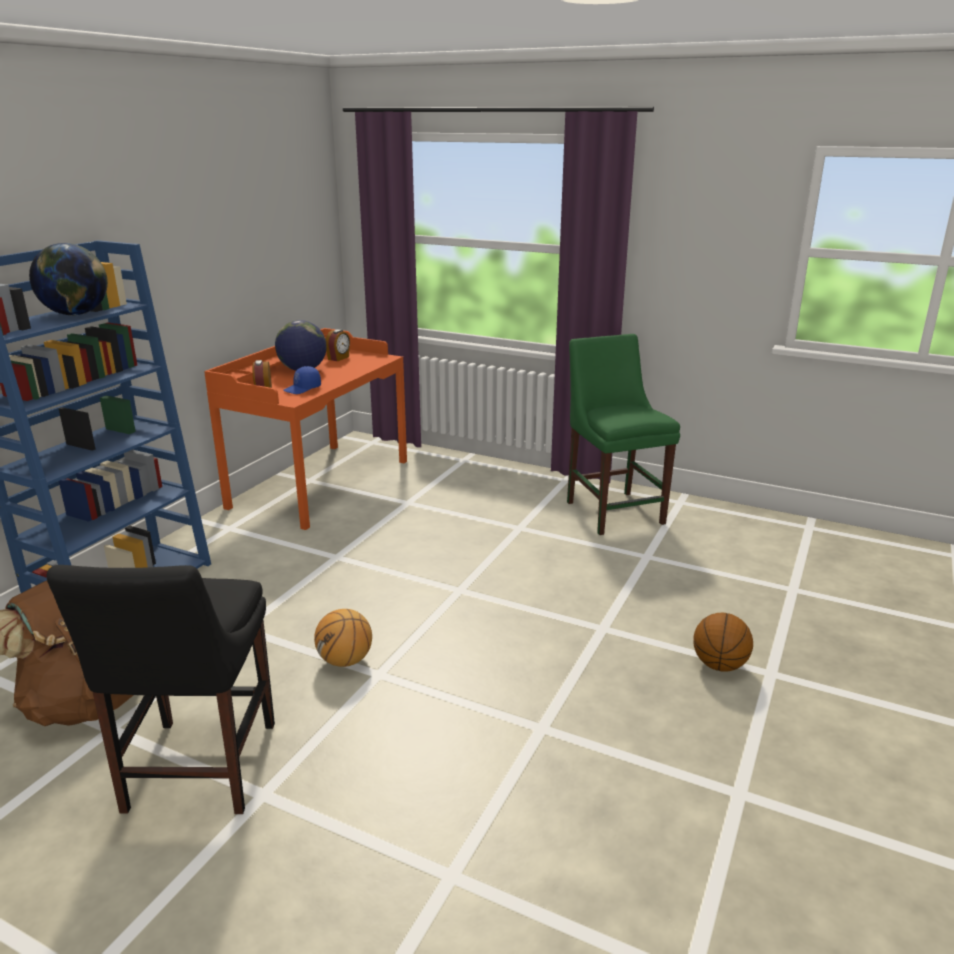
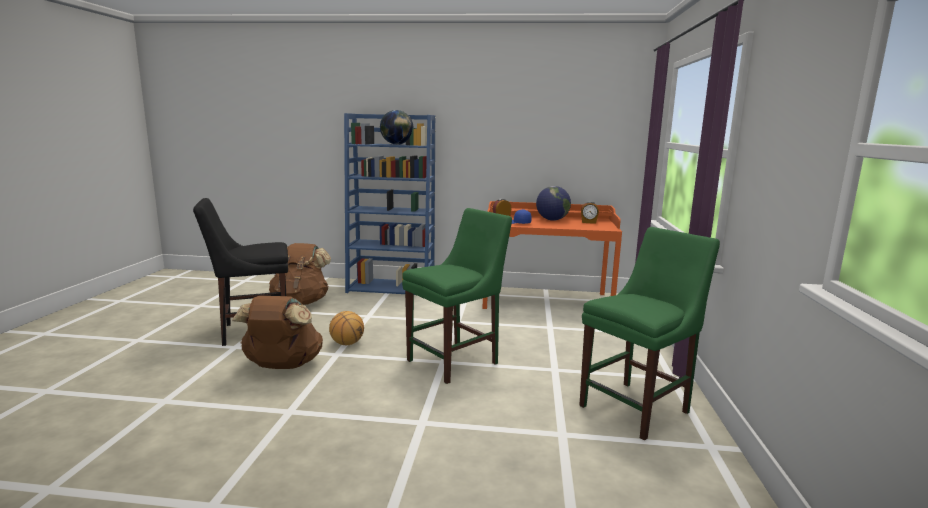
camera: 70 degrees right, 10 degrees down
(389, 733) = (282, 366): none -> brown backpack
(463, 580) = (456, 361): none -> green chair
(719, 665) = (389, 489): basketball -> none

